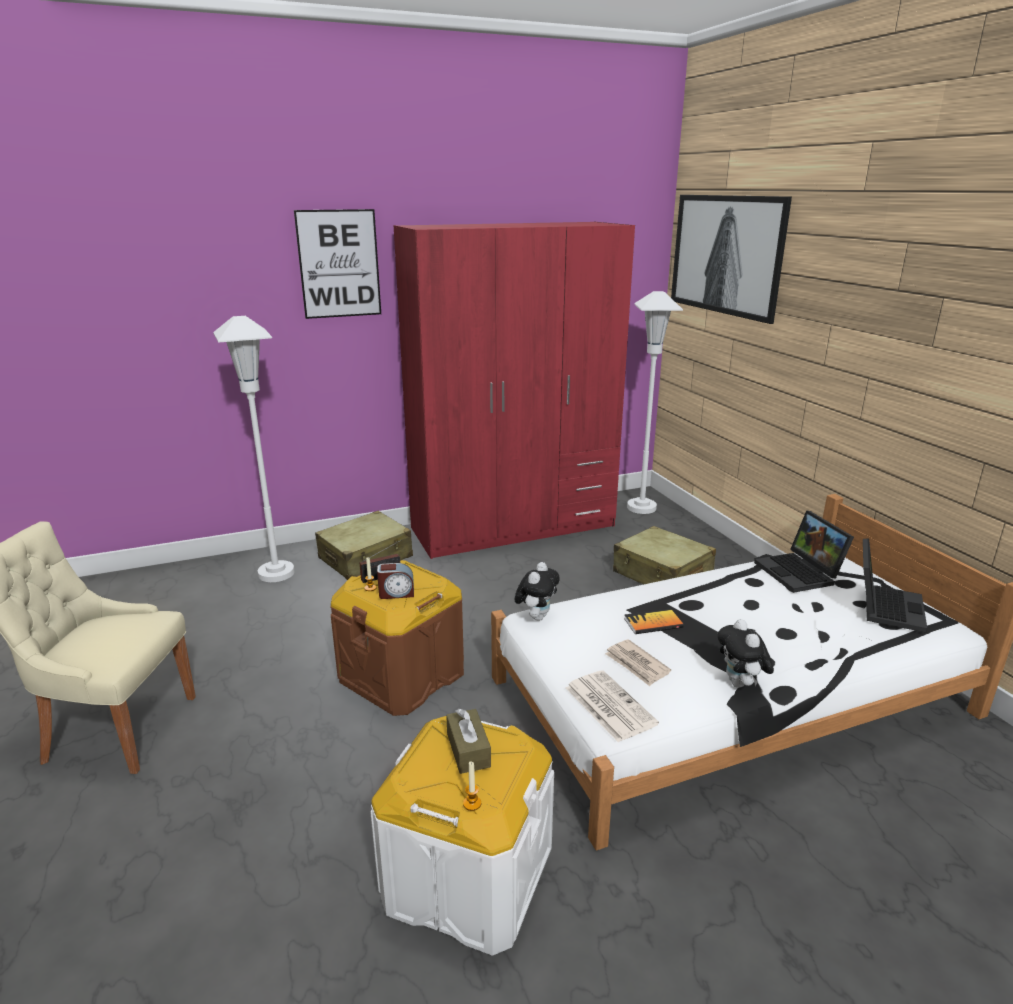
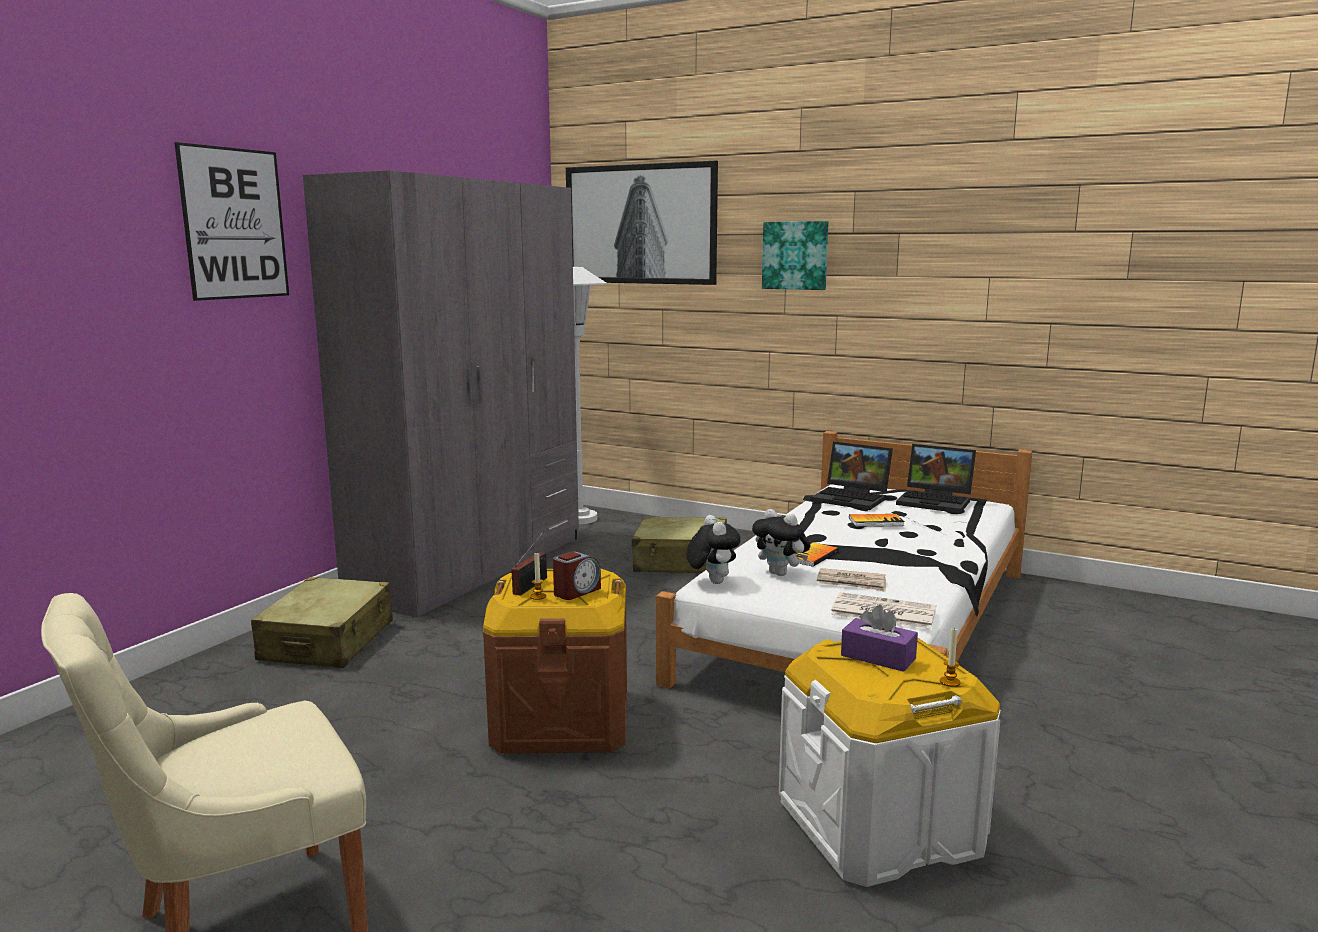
camera: 40 degrees left, 10 degrees down
(276, 573) = (214, 694): white floor lamp -> none
(468, 750) = (878, 657): brown tissue box -> purple tissue box
(514, 527) = (471, 566): red wardrobe -> grey wardrobe
(740, 684) = (937, 569): plush toy -> plush toy (781, 574)
(773, 608) = (876, 522): none -> book
(841, 306) = (795, 255): none -> picture
(884, 606) = (936, 501): laptop -> laptop turned 135 degrees clockwise

